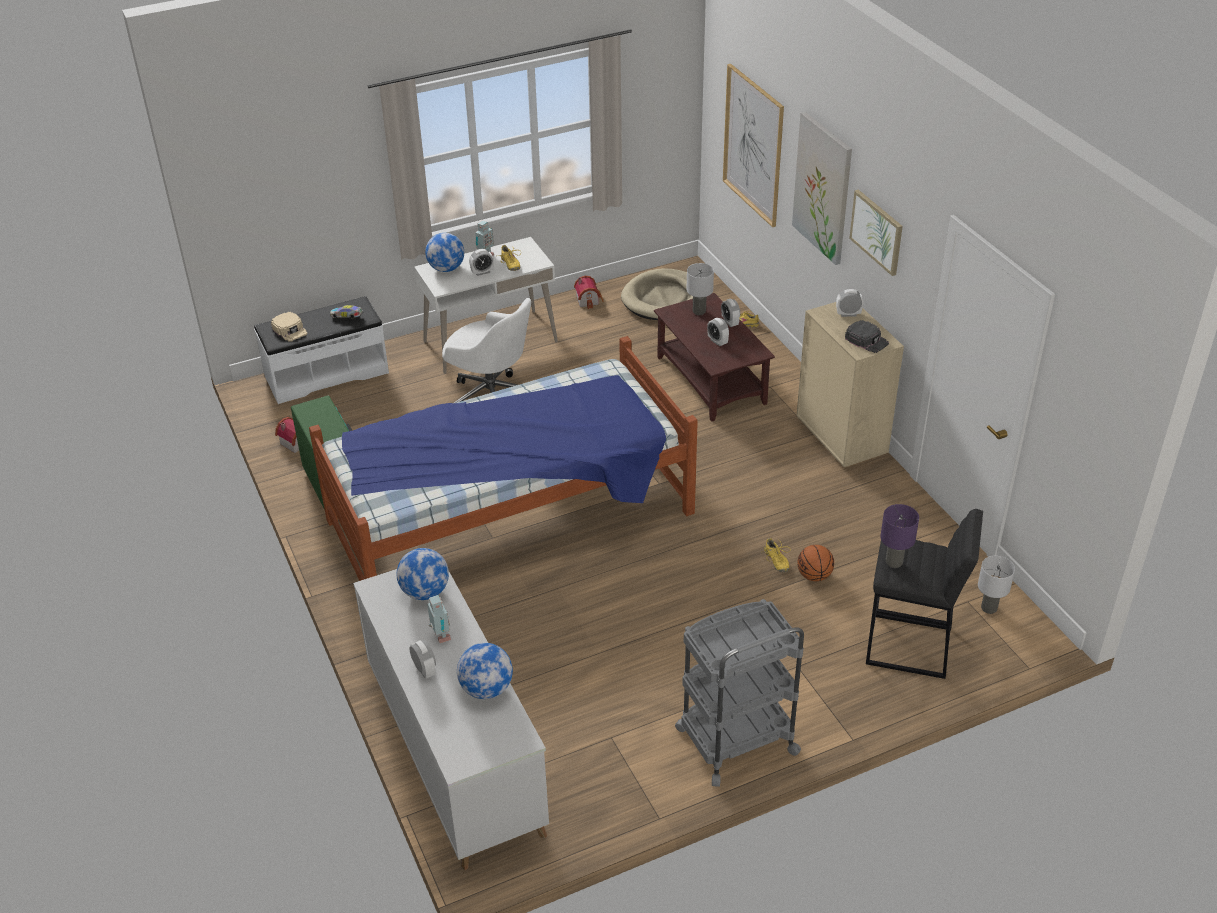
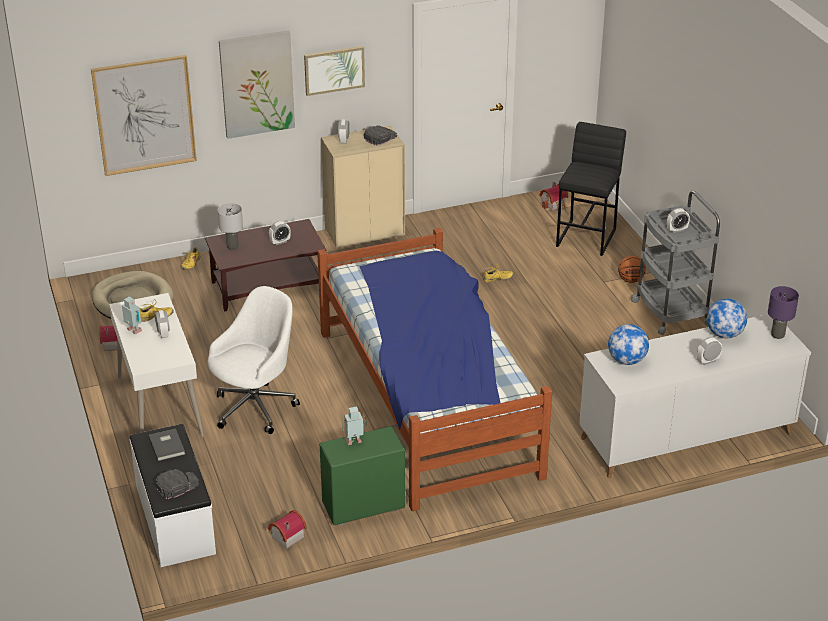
camera: 85 degrees left, 5 degrees down
(290, 330) = (177, 485): beige cap -> black cap
(347, 317) = (167, 445): toy car -> grey book
(440, 637) = (674, 353): toy robot -> toy robot (354, 442)
(446, 268) = (147, 355): globe -> none
(730, 322) = (254, 234): alarm clock -> alarm clock (677, 230)
(814, 576) = (515, 265): basketball -> basketball (630, 280)
(894, 562) = (591, 178): purple table lamp -> purple table lamp (777, 335)
(989, 609) = (554, 204): white table lamp -> toy house

